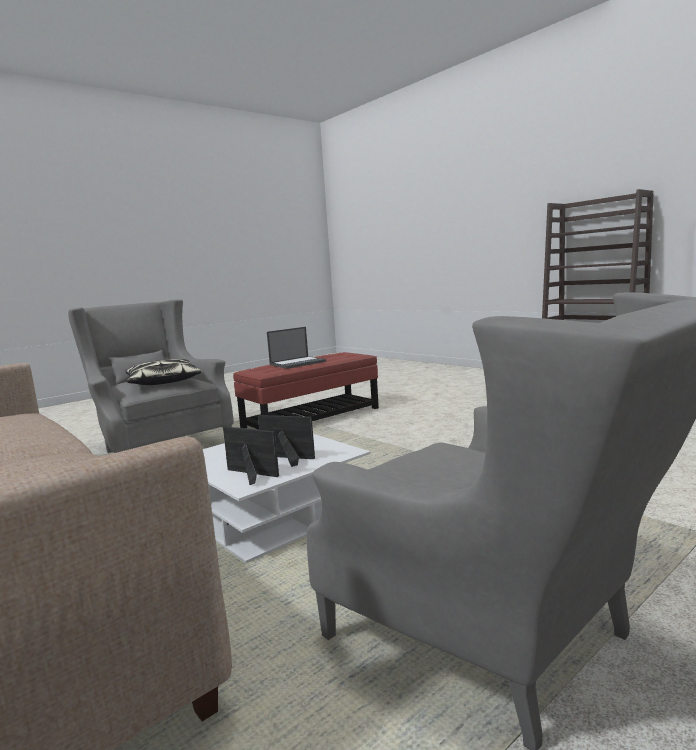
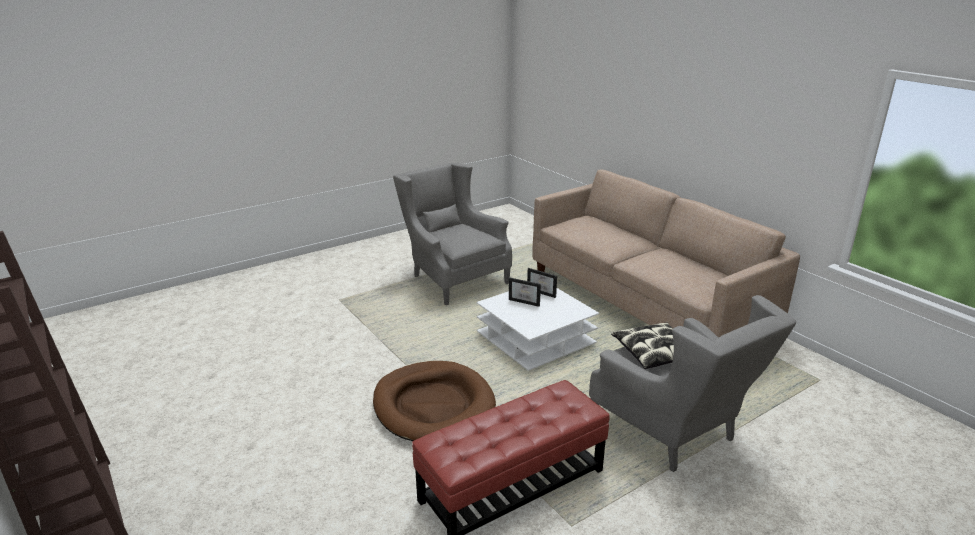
camera: 175 degrees left, 15 degrees up
(298, 363) = (526, 419): laptop -> none
(394, 440) = (433, 406): none -> brown dog bed

